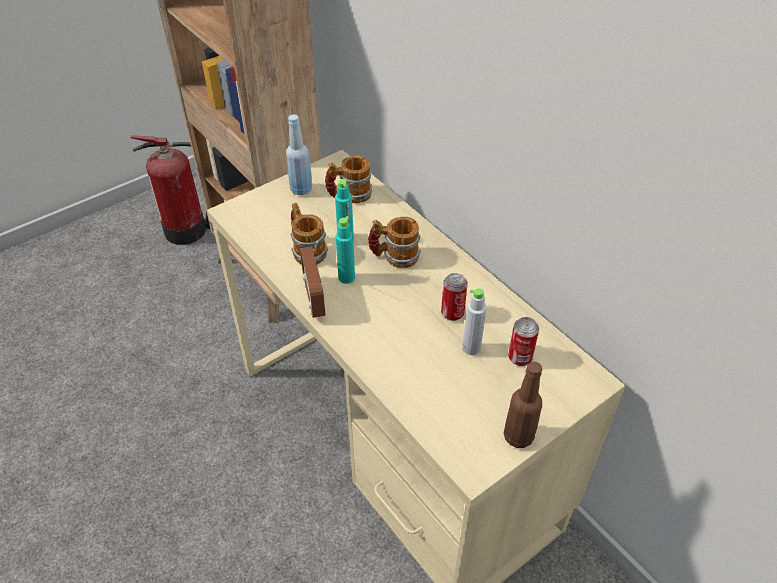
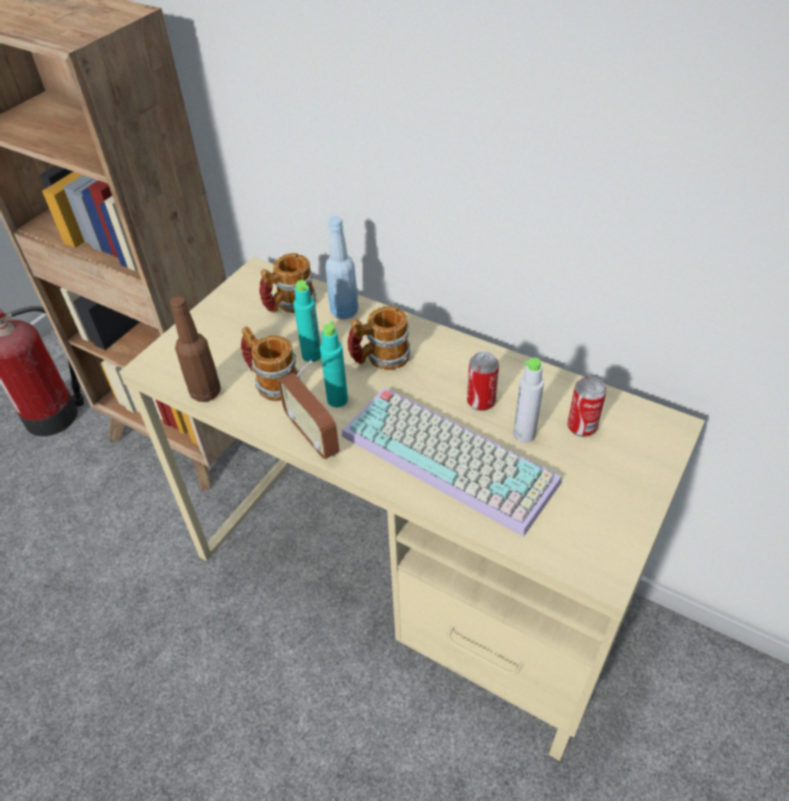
camera: 20 degrees left, 0 degrees up
(301, 189) = (227, 314): blue bottle -> blue bottle (344, 312)
(407, 347) = (452, 457): none -> keyboard
(518, 437) = (632, 517): brown bottle -> brown bottle (205, 392)

